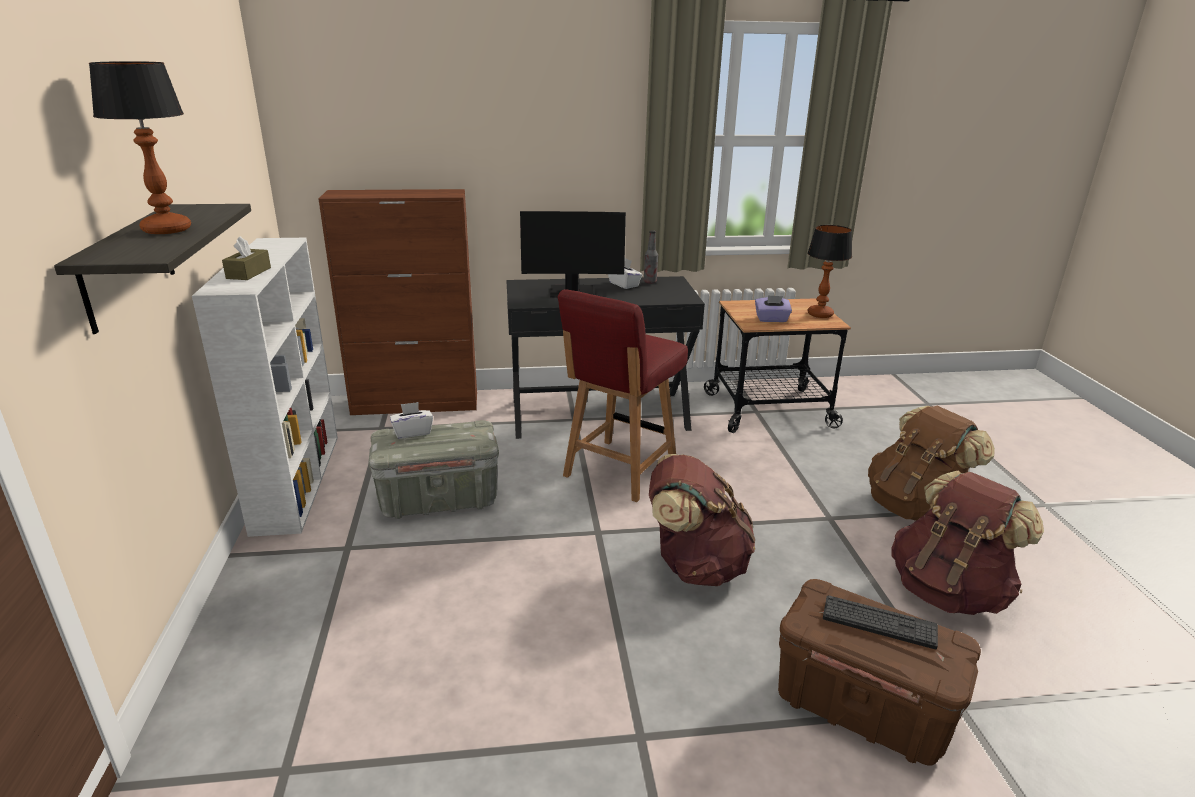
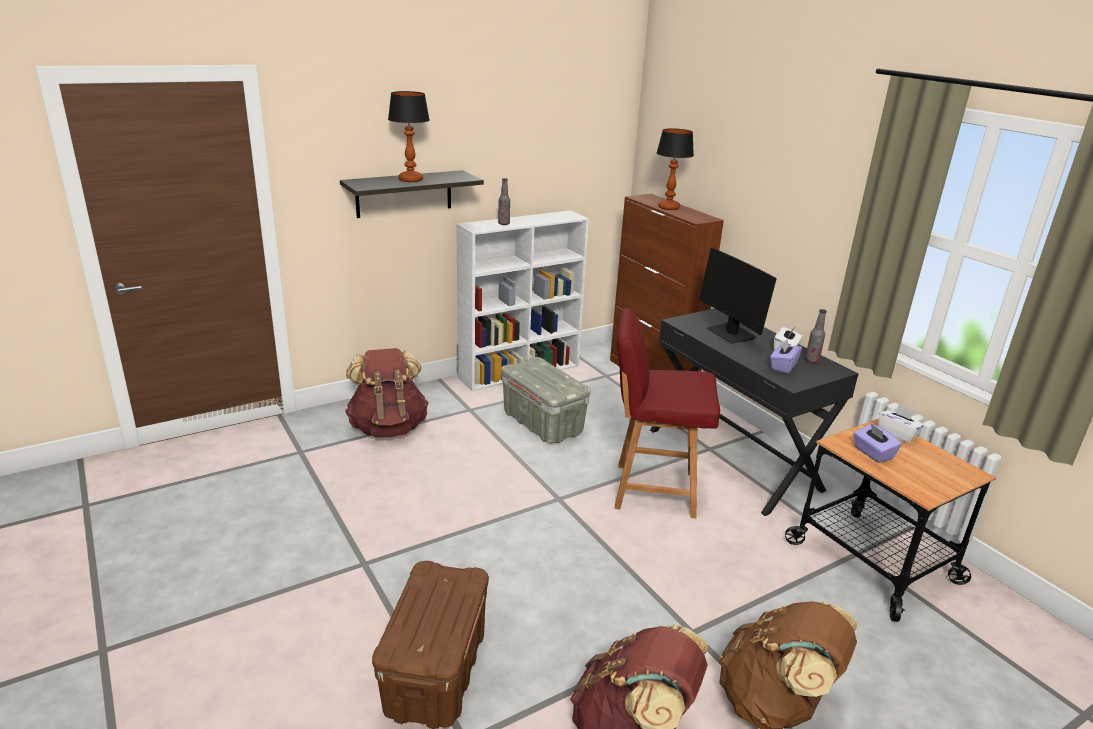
camera: 65 degrees right, 0 degrees up
(248, 273) = (503, 224): brown tissue box -> bottle
(412, 432) = (545, 368): white tissue box -> white tissue box (897, 434)
(654, 293) = (783, 366): none -> purple tissue box
(695, 565) = (553, 556): brown backpack -> brown backpack (388, 427)
(820, 314) = (939, 484): table lamp -> table lamp (668, 207)
(879, 622) = (445, 609): keyboard -> none

